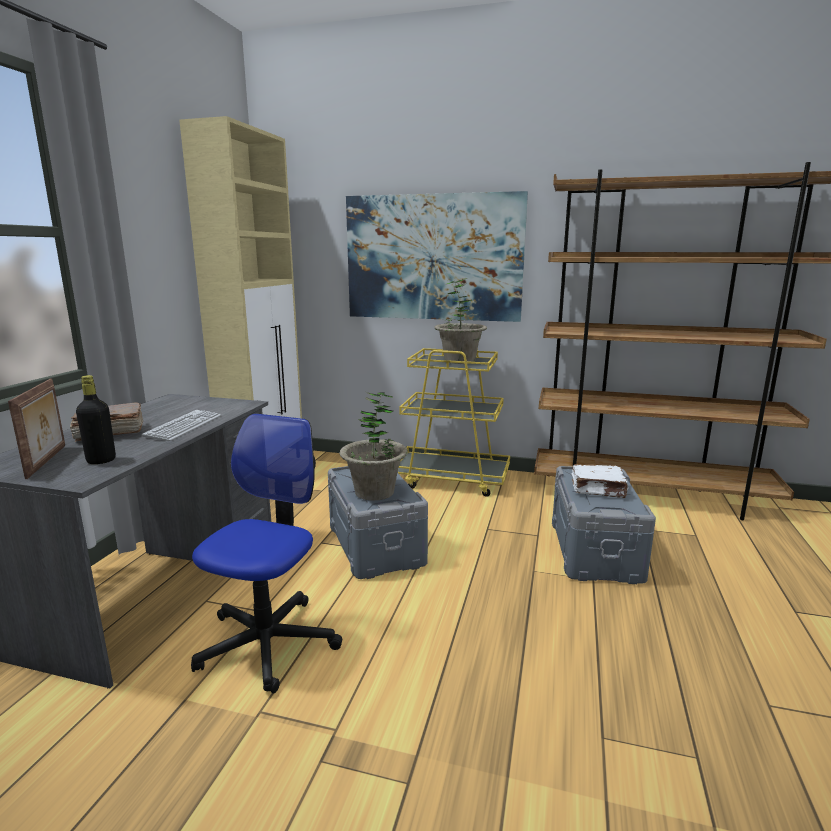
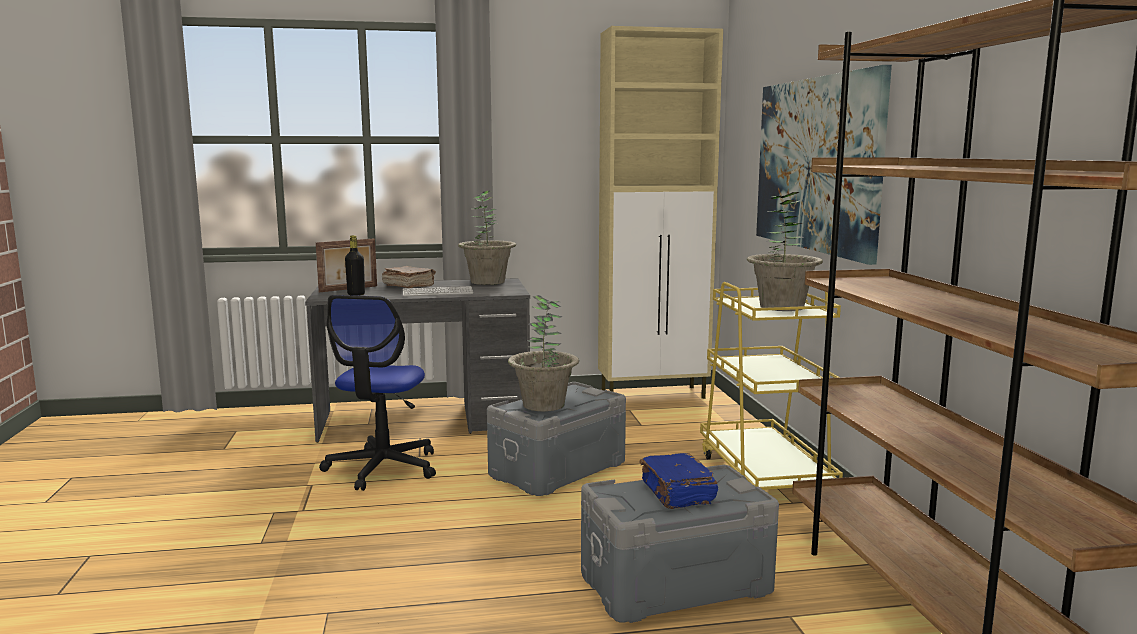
camera: 65 degrees right, 5 degrees down
(165, 404) = (487, 282): none -> potted plant
(268, 643) = (382, 468): office chair -> office chair turned 105 degrees clockwise
(598, 490) = (677, 493): white book -> blue book

